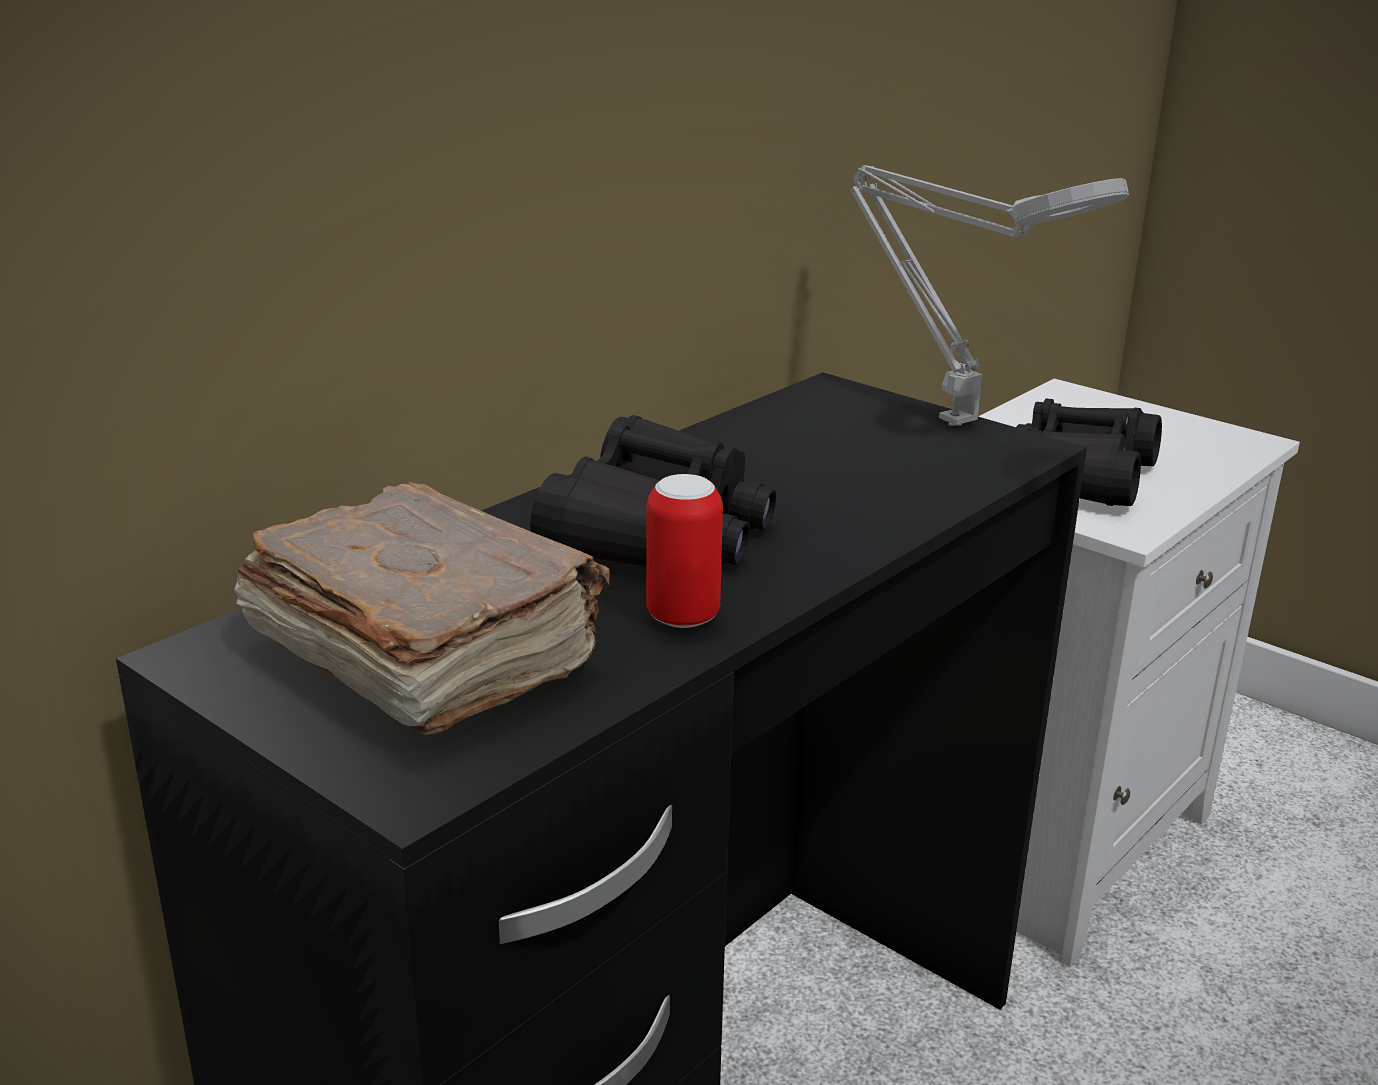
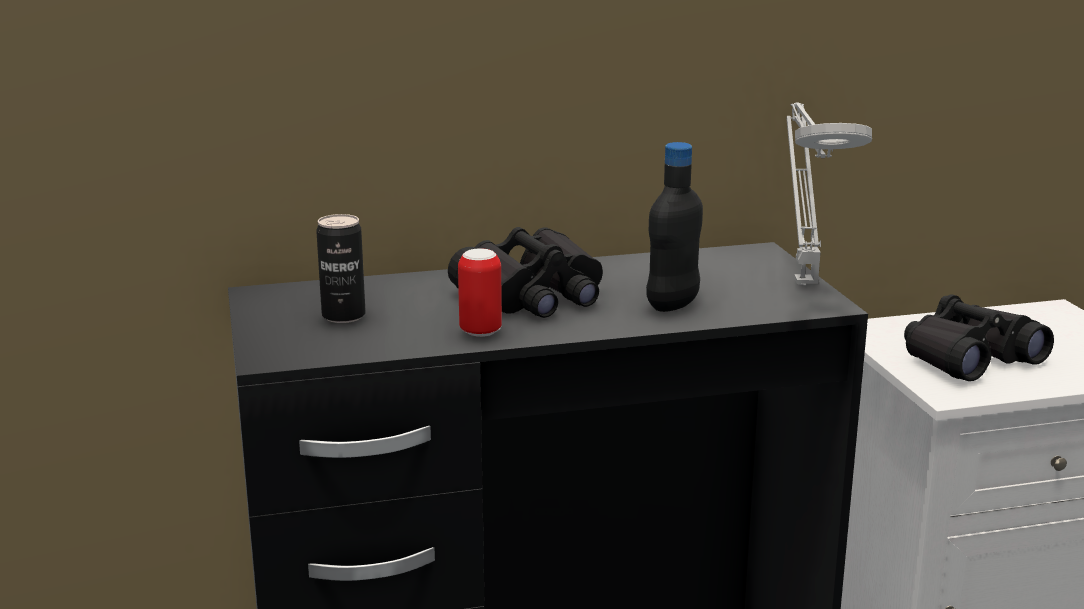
camera: 35 degrees right, 5 degrees down
(423, 654) = (343, 316): brown book -> can
(862, 495) = (673, 305): none -> black bottle

